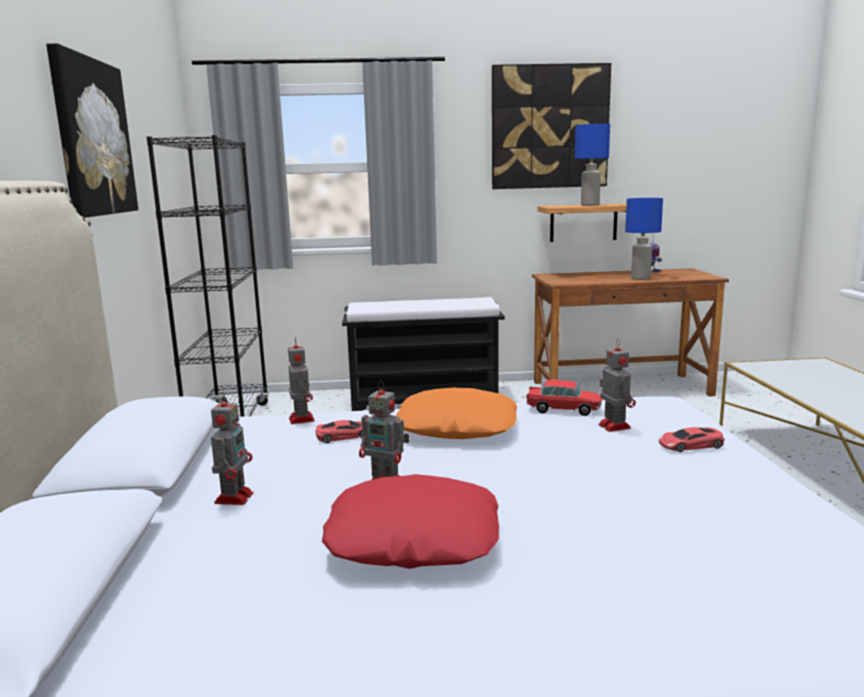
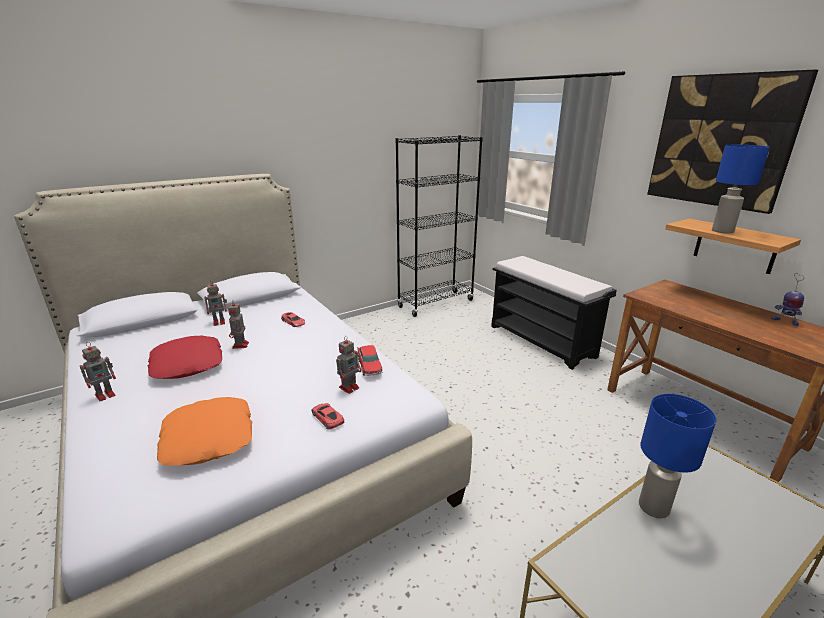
camera: 60 degrees right, 10 degrees up
(92, 138) = (337, 144): picture -> none
(301, 419) = (310, 307): toy robot -> toy robot (106, 394)
(457, 426) = (321, 343): orange pillow -> orange pillow (209, 438)
(640, 278) = (731, 322): blue table lamp -> blue table lamp (653, 507)

